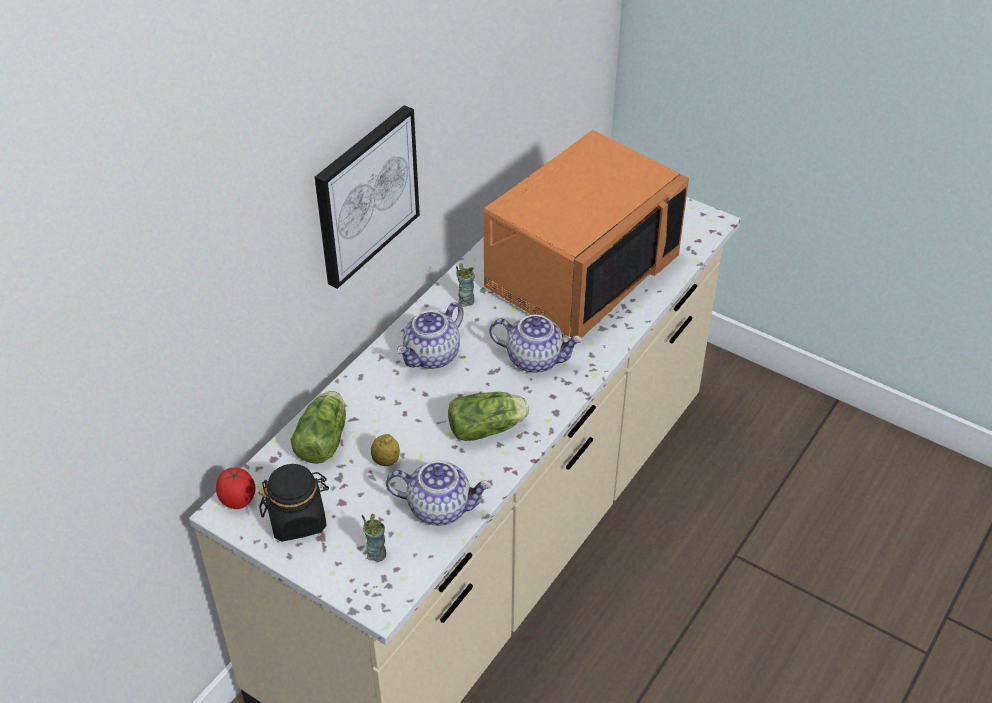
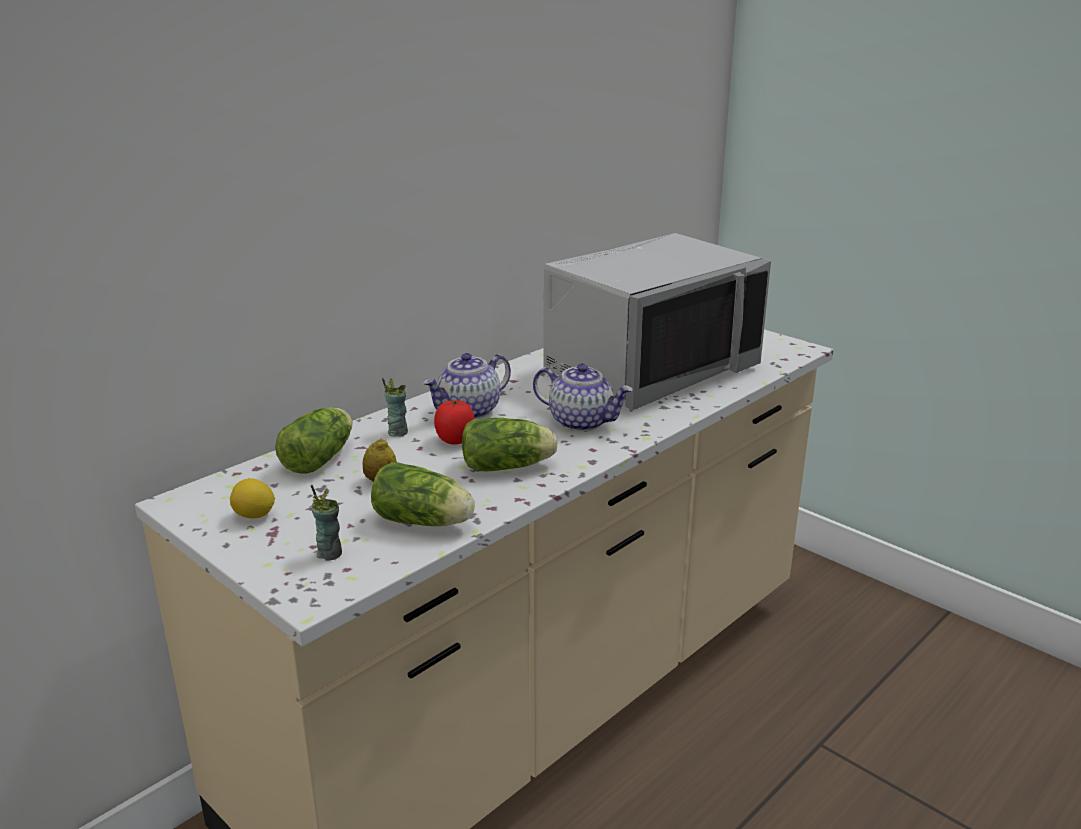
camera: 10 degrees right, 20 degrees down
(238, 500) = (198, 494): tomato -> tomato (455, 440)
(298, 519) = (254, 516): black jar -> lemon
(365, 195) = (412, 212): picture -> none
(440, 507) = (425, 522): teapot -> lettuce
(466, 301) = (521, 379): cup -> cup (397, 432)
(579, 272) = (650, 370): orange microwave -> grey microwave

